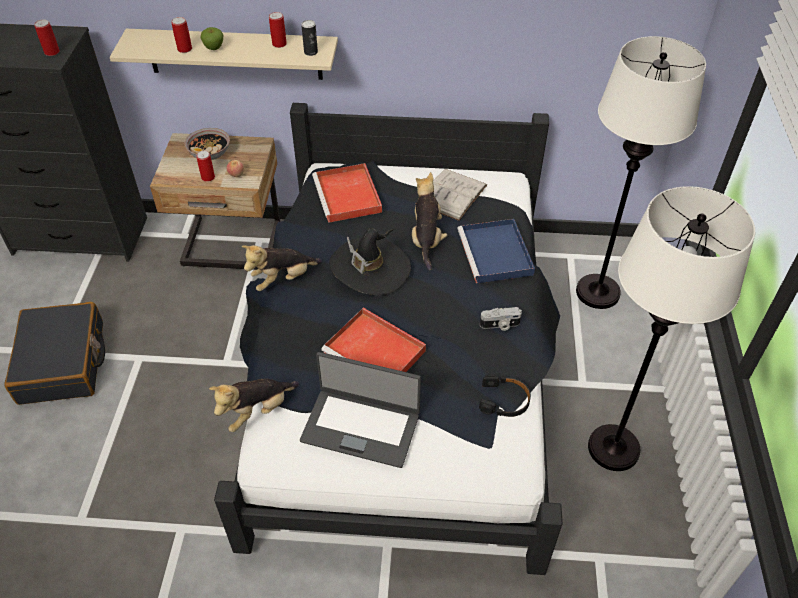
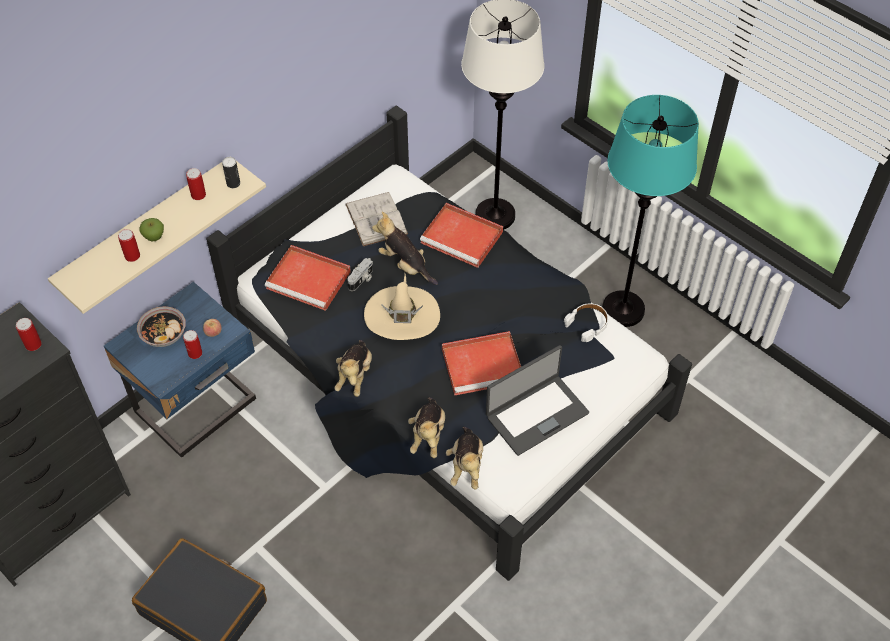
camera: 50 degrees left, 5 degrees up
(232, 247) = (199, 408): beige nightstand -> blue nightstand
(265, 363) = (428, 435): none -> plush toy
(370, 268) = (402, 316): black hat -> beige hat
(496, 254) = (463, 237): blue tray -> red tray
(500, 325) = (526, 282): camera -> camera (362, 280)
(504, 400) = (587, 324): black headphones -> white headphones
(613, 448) = (622, 309): white floor lamp -> turquoise floor lamp

